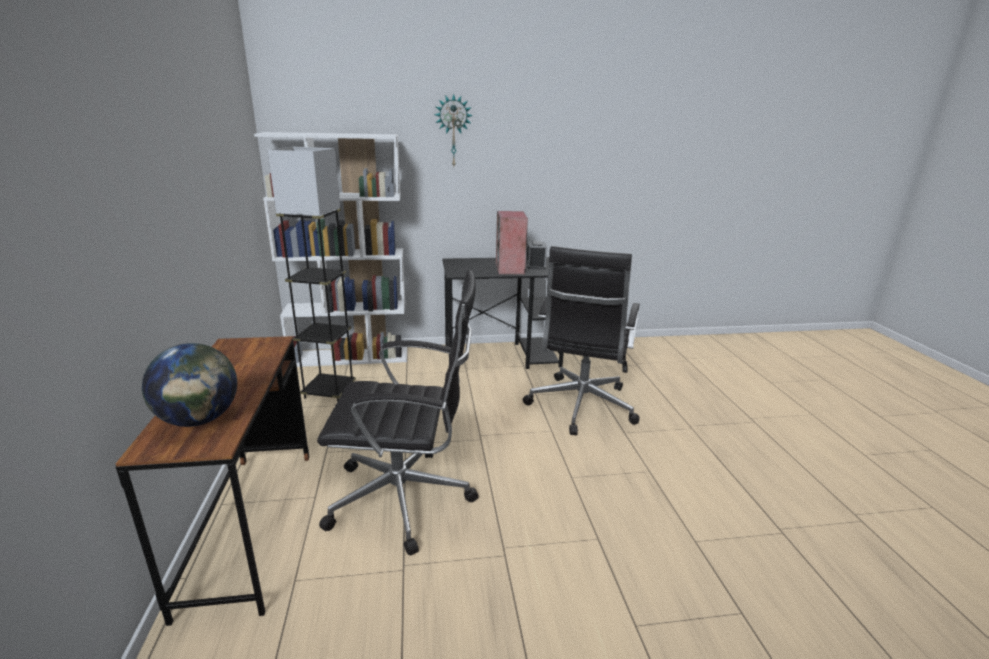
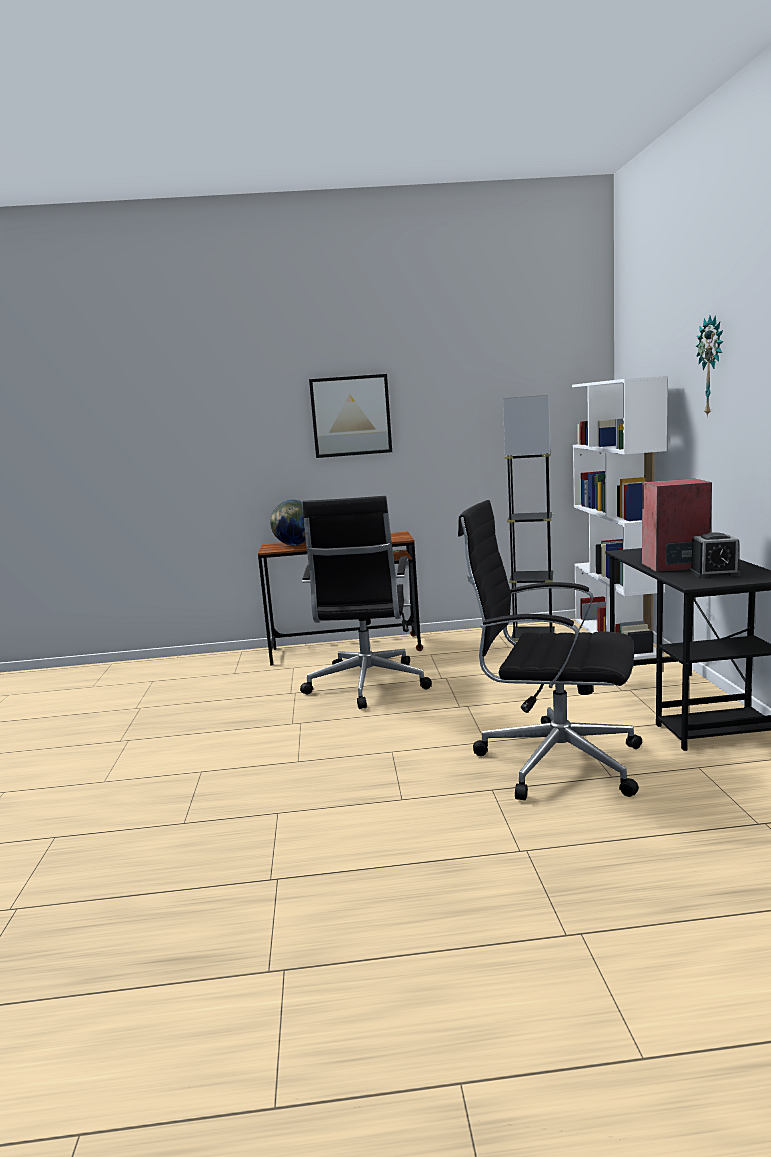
camera: 95 degrees right, 10 degrees down
(138, 181) = (351, 416): none -> picture

